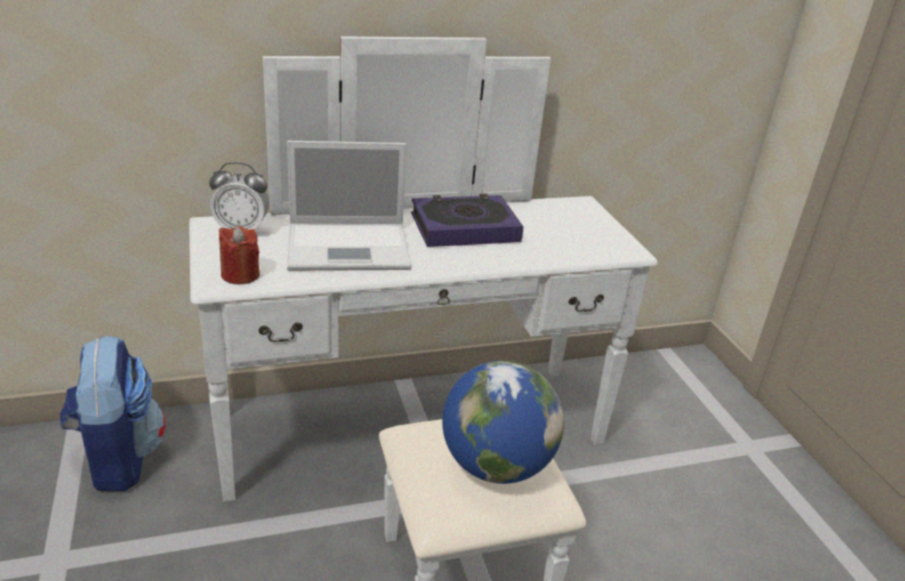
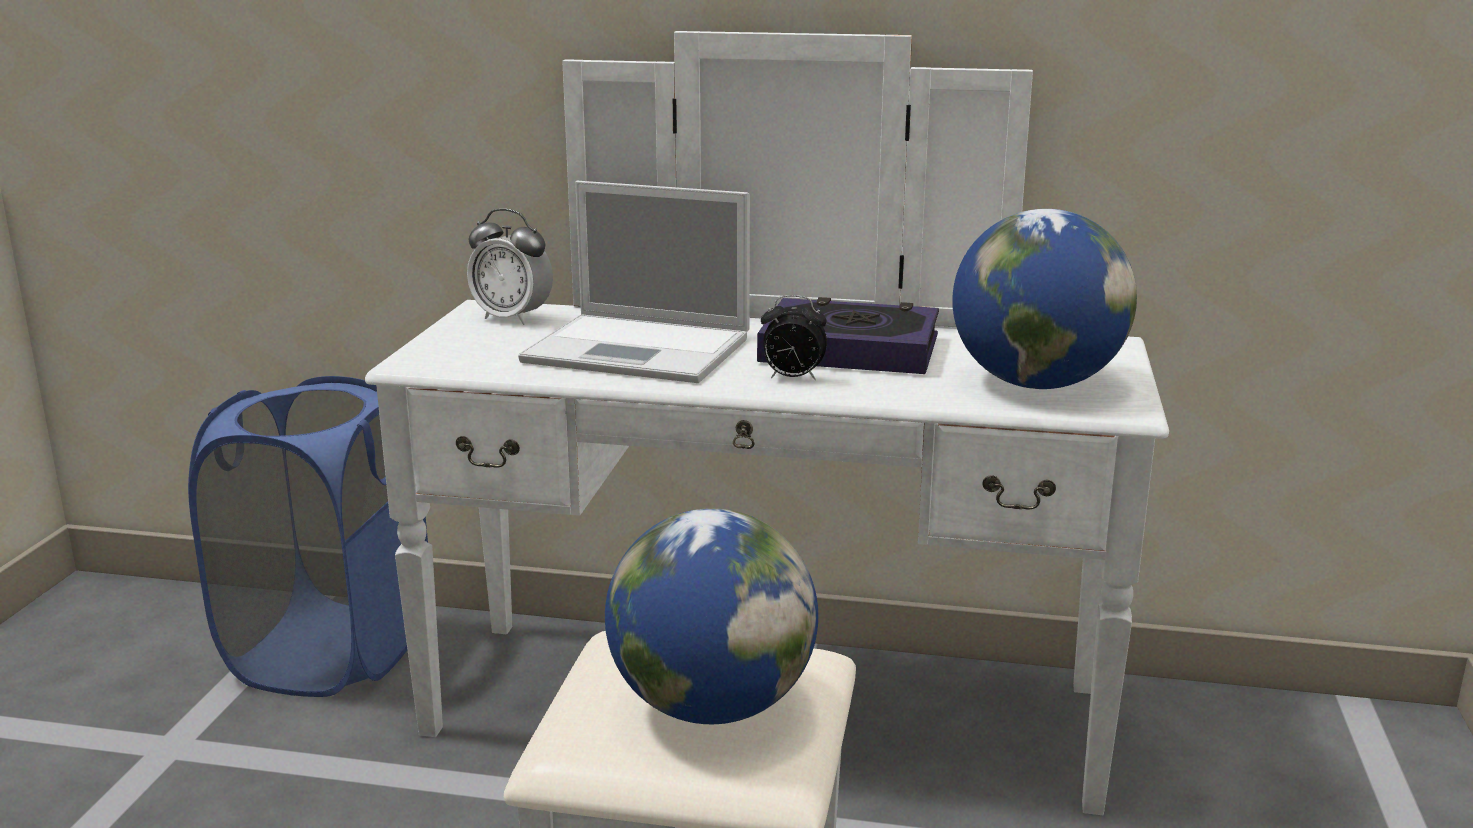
camera: 30 degrees right, 10 degrees down
(118, 458) = (330, 651): backpack -> blue laundry basket
(240, 275) = (452, 359): red candle -> none
(456, 256) = (792, 378): none -> alarm clock
(577, 239) = (1035, 384): none -> globe

